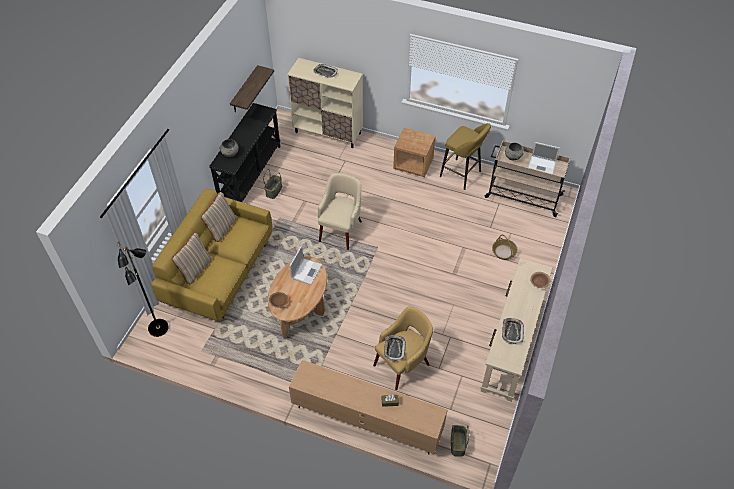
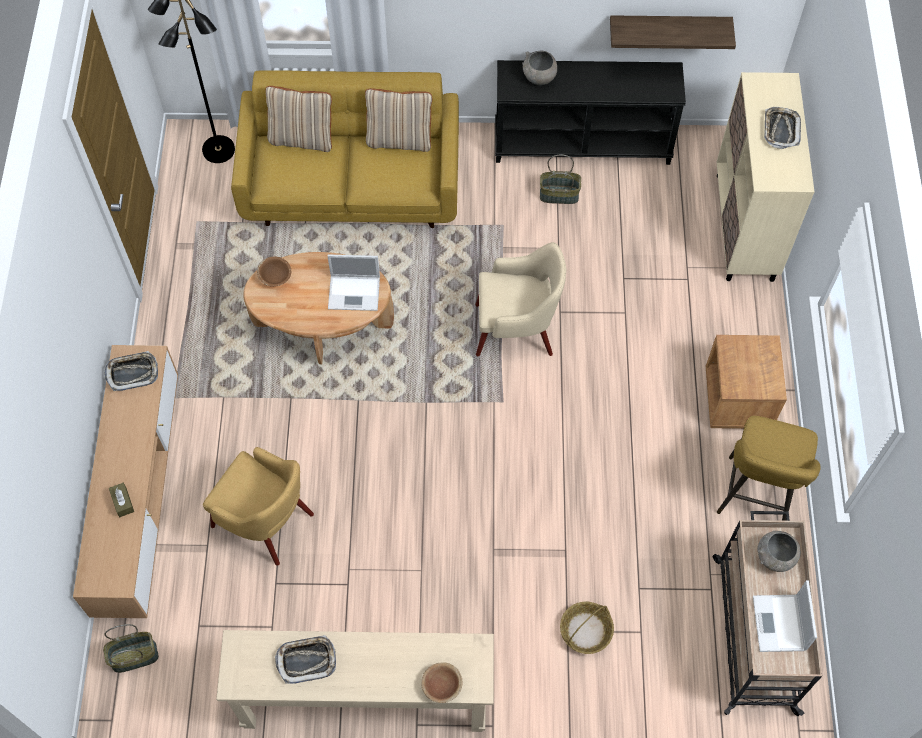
camera: 70 degrees right, 10 degrees up
(394, 349) = (240, 481): tray -> tray (132, 373)

